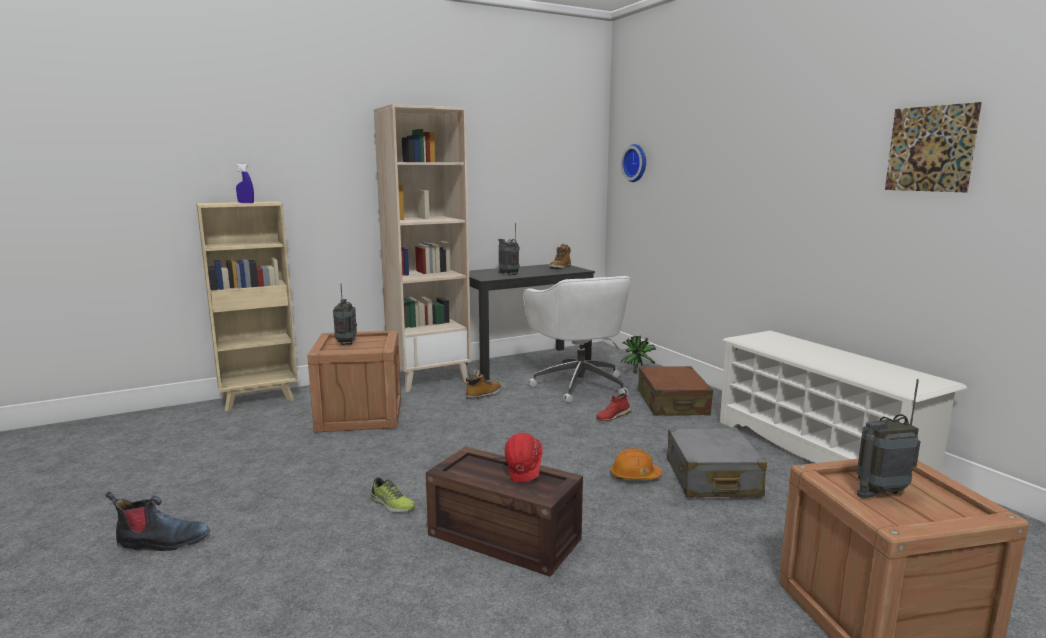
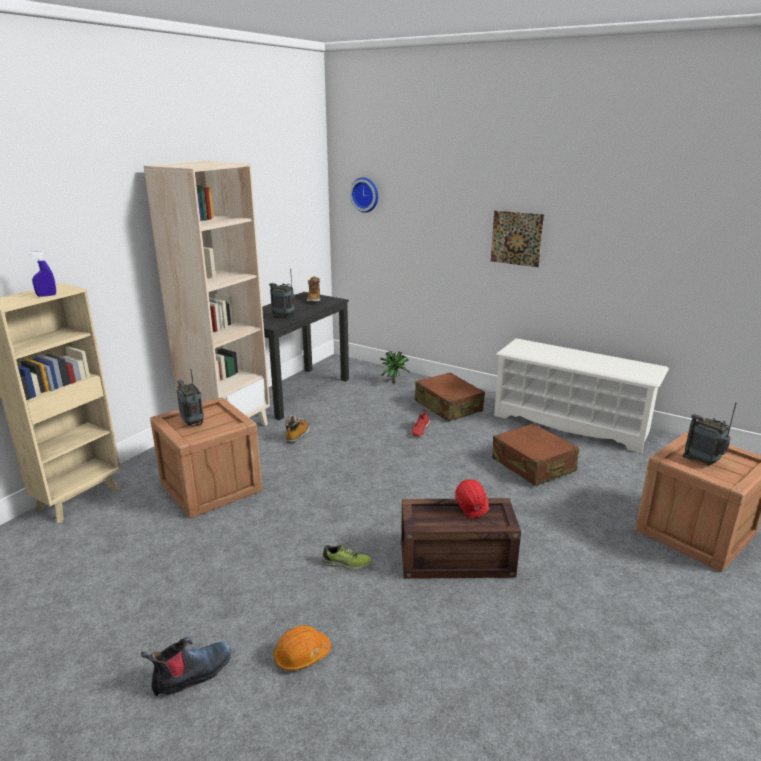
camera: 30 degrees left, 10 degrees up
(579, 384) = (363, 405): white office chair -> none
(634, 476) = (486, 479): orange hard hat -> orange hard hat (301, 655)
(712, 478) = (533, 465): grey suitcase -> brown suitcase
(881, 492) = (703, 462): radio -> radio turned 90 degrees clockwise
(930, 149) = (643, 208): picture -> picture (516, 238)

